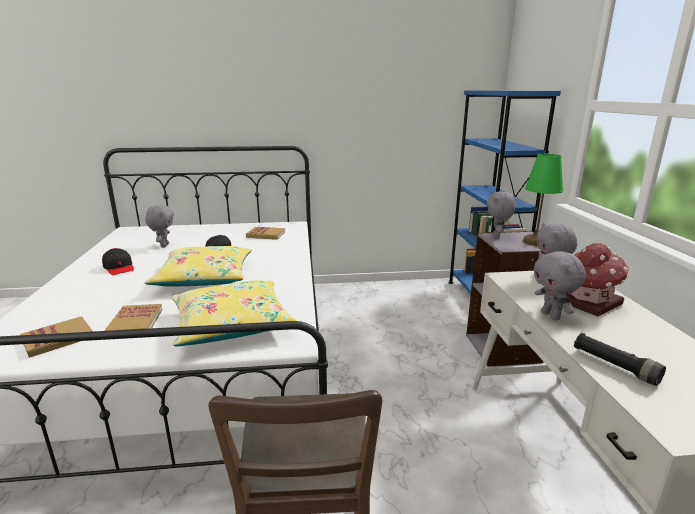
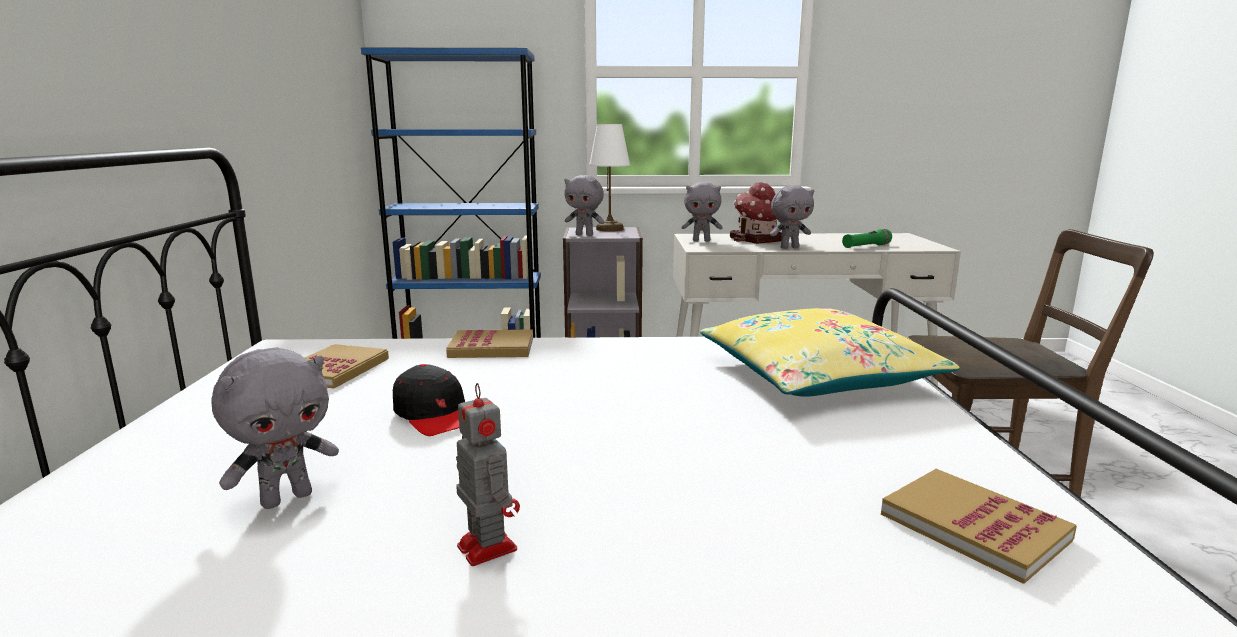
camera: 85 degrees left, 5 degrees down
(119, 267) = (485, 546): black cap -> toy robot
(135, 322) = (849, 451): book -> book (491, 348)
(164, 245) = (287, 498): grey plush toy -> grey plush toy turned 135 degrees clockwise
(205, 277) = (610, 410): yellow pillow -> none
(535, 242) = (609, 229): green table lamp -> white table lamp
(614, 366) = (866, 246): black flashlight -> green flashlight

